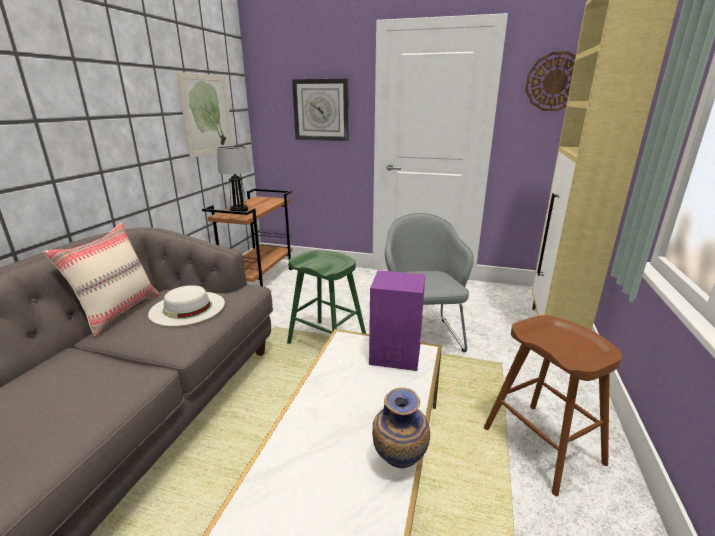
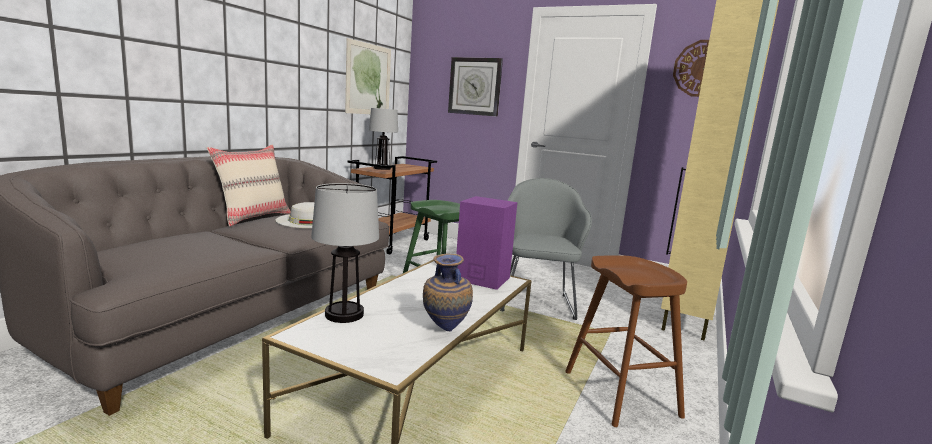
camera: 10 degrees right, 10 degrees down
(277, 464) = (343, 314): none -> table lamp

